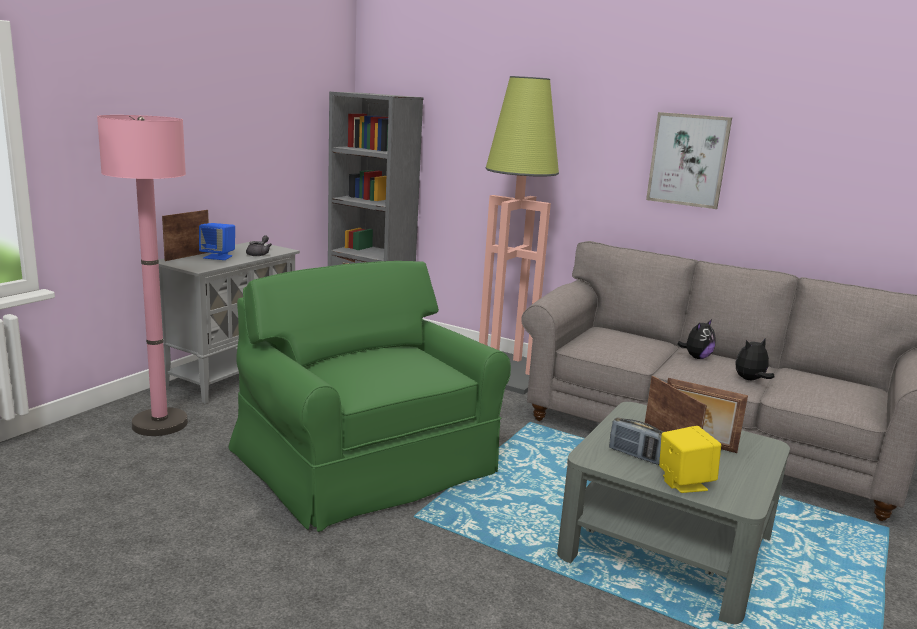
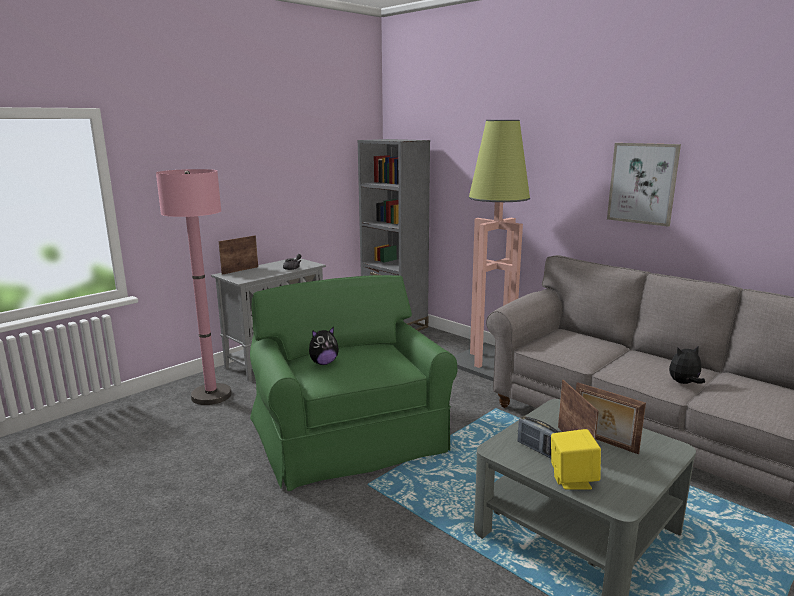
camera: 15 degrees right, 0 degrees up
(218, 257) = (261, 271): blue speaker -> none
(696, 357) = (640, 359): plush toy -> plush toy (323, 363)

